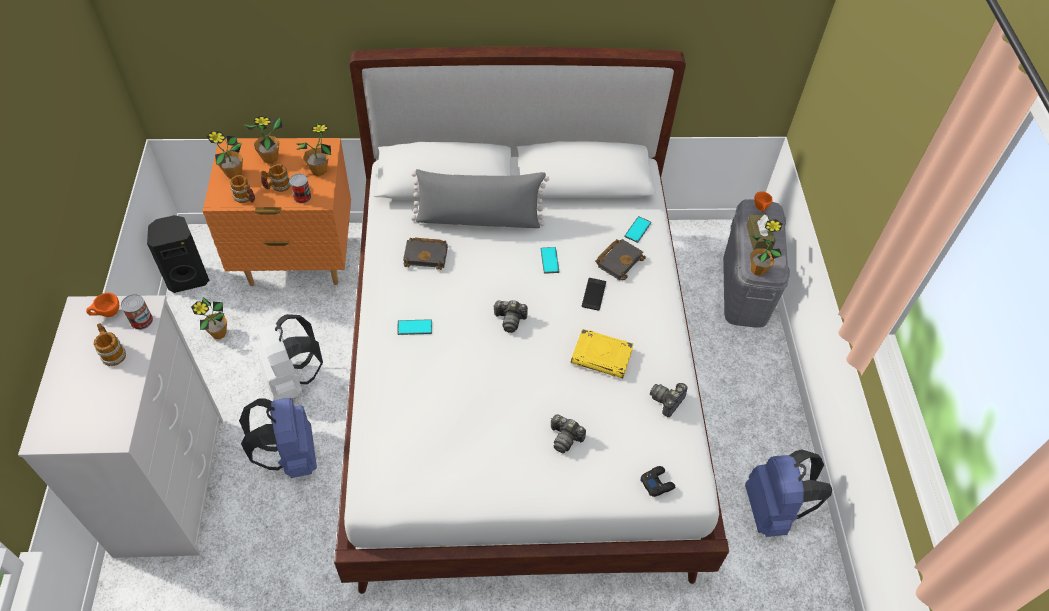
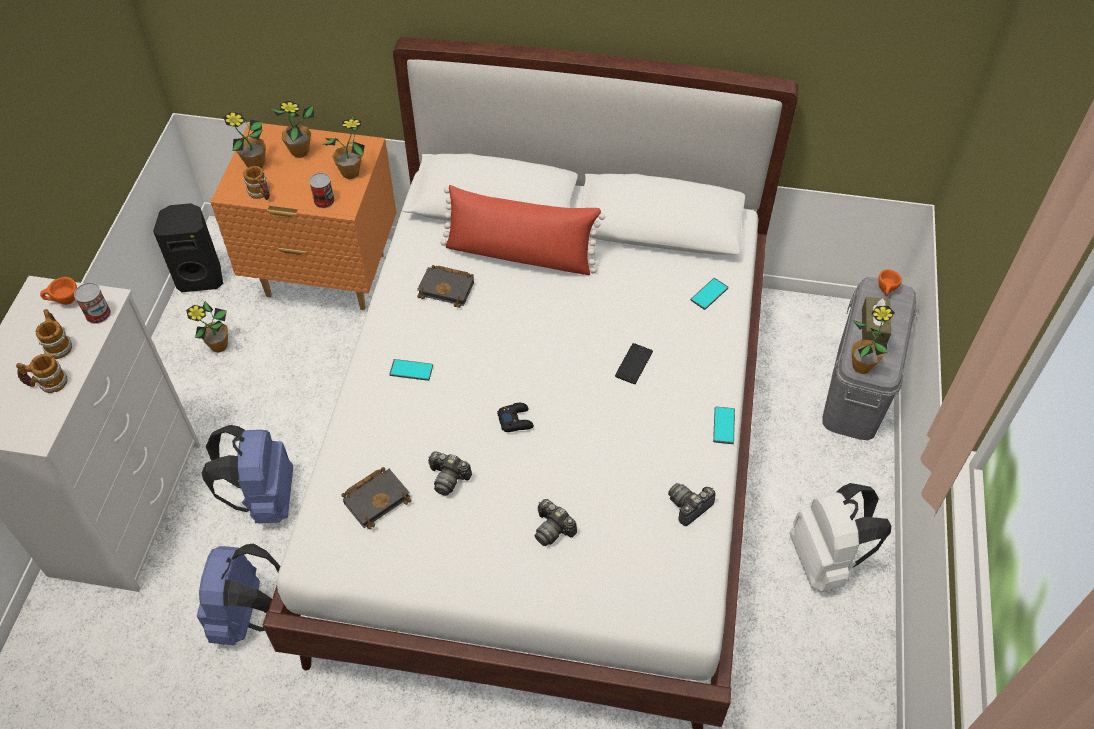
camera: 15 degrees right, 0 degrees up
(277, 186) = (299, 185): mug -> mug (47, 383)
(292, 380) = (286, 412): white backpack -> white backpack (825, 560)
(479, 219) = (520, 254): grey pillow -> red pillow
(510, 320) = (524, 379): camera -> camera (448, 478)
(549, 260) = (591, 315): phone -> phone (724, 425)
(602, 356) = (624, 440): yellow book -> none
(619, 260) = (676, 328): black book -> black book (377, 498)
(657, 483) = (649, 602): black game controller -> black game controller (515, 420)
(773, 510) = (823, 668): blue backpack -> blue backpack (248, 615)

